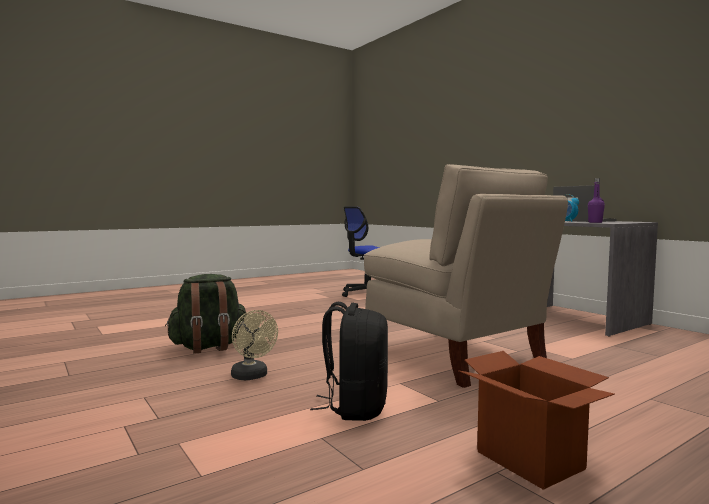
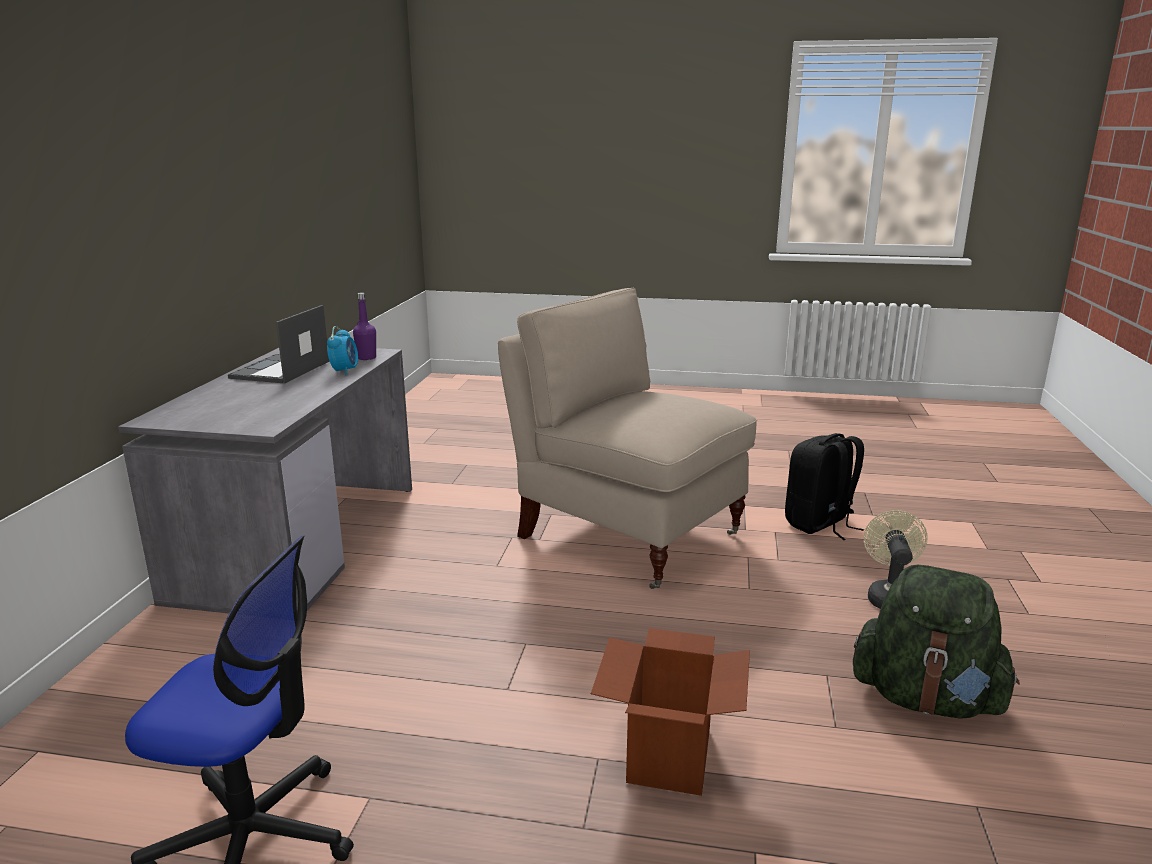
camera: 135 degrees left, 15 degrees up
(455, 356) = (626, 534): beige chair -> beige chair turned 60 degrees counterclockwise
(530, 460) = (763, 464): cardboard box -> cardboard box (669, 755)

